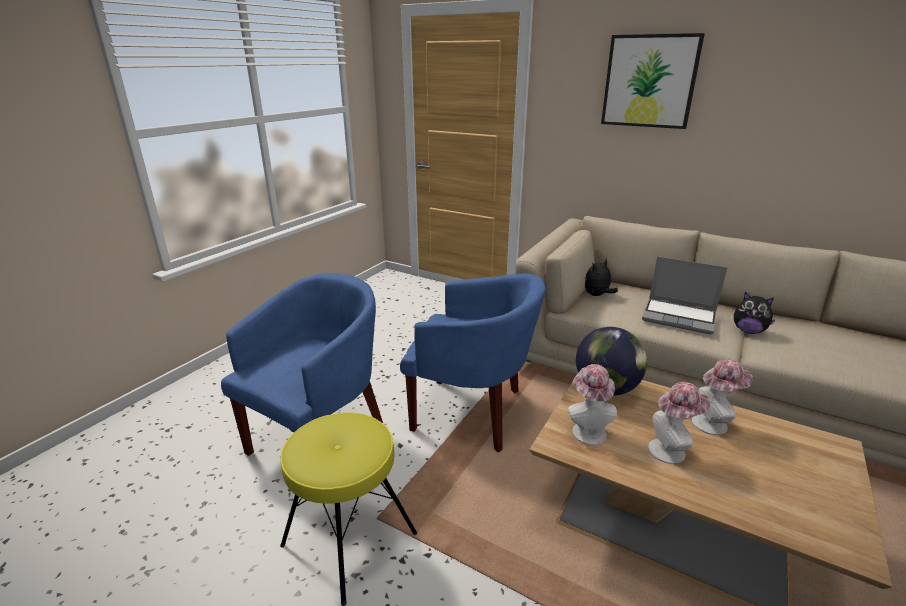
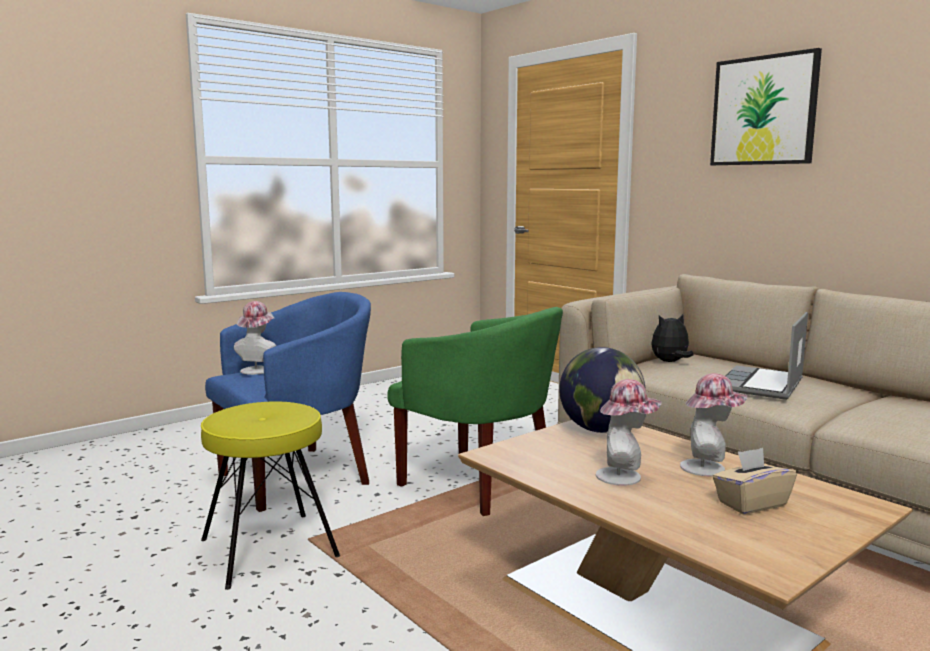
camera: 20 degrees right, 15 degrees down
(472, 412) = (480, 483): blue armchair -> green armchair
(587, 430) = (539, 451): hat -> hat (258, 369)
(680, 317) = (762, 385): laptop -> laptop turned 75 degrees clockwise
(748, 331) = (853, 406): plush toy -> none
(774, 463) = (751, 503): none -> beige tissue box

